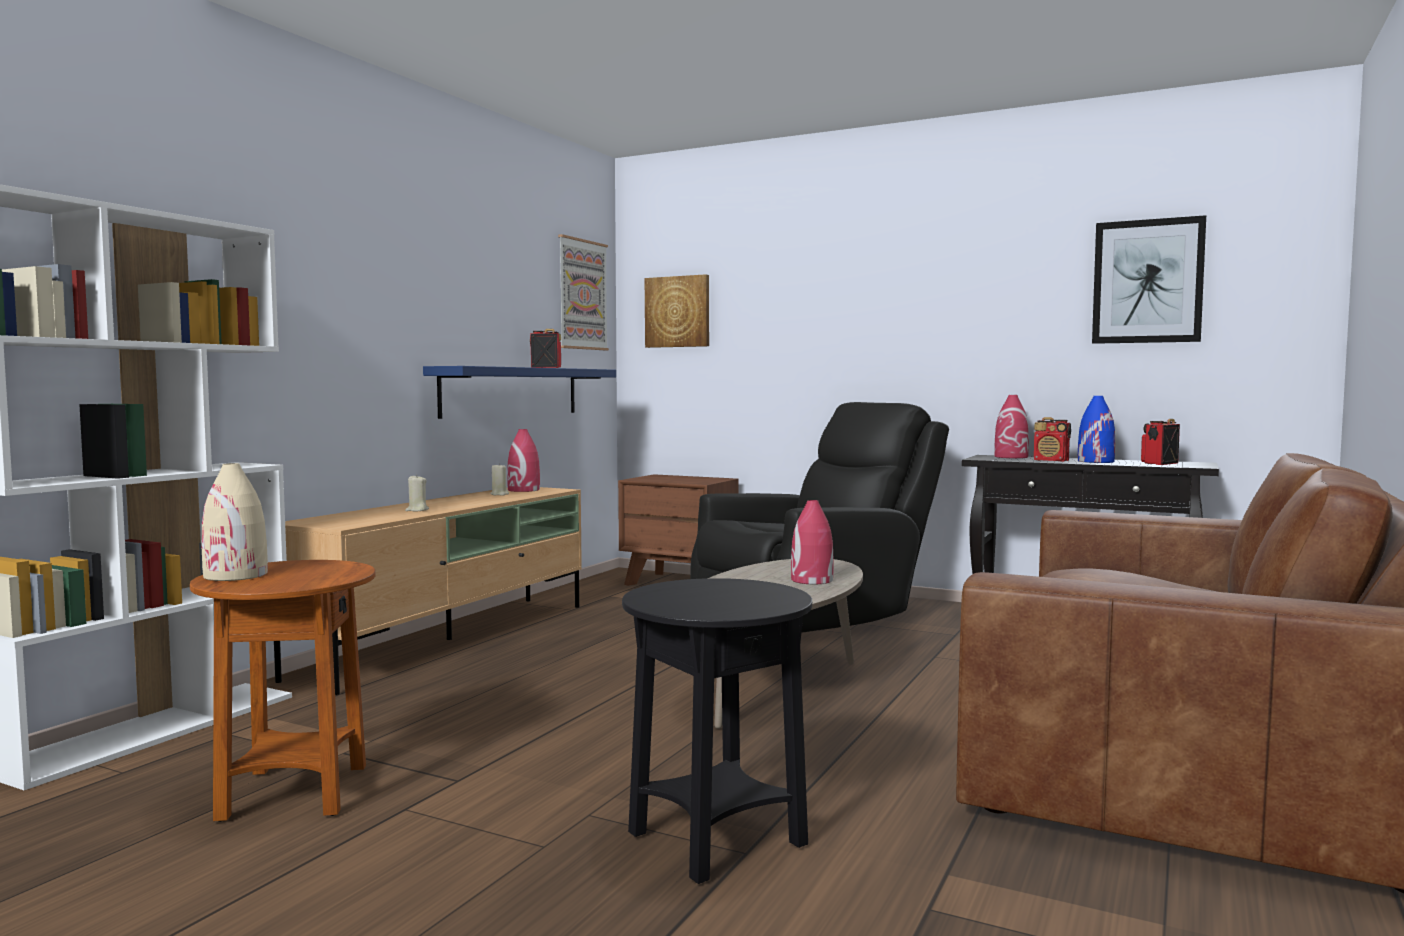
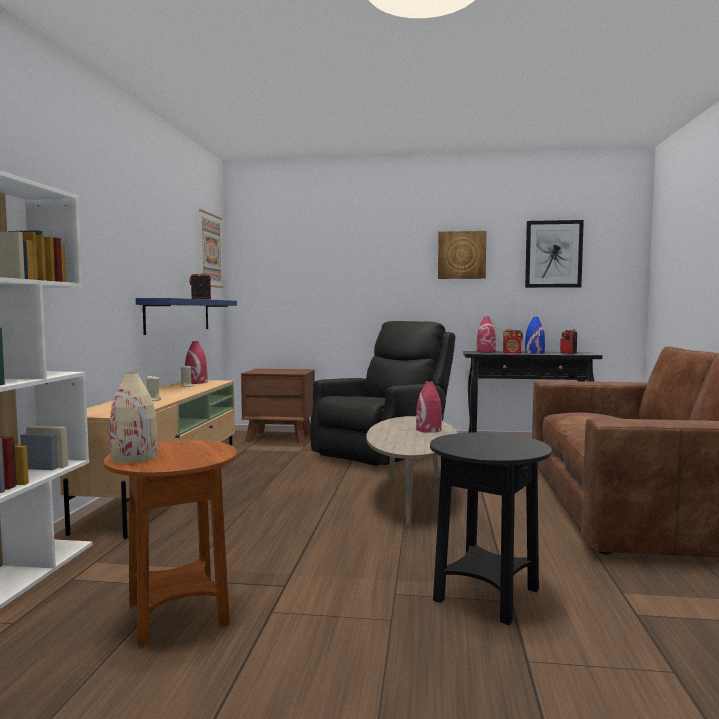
camera: 20 degrees left, 0 degrees up
(678, 312) = (270, 263): picture -> picture (461, 255)

